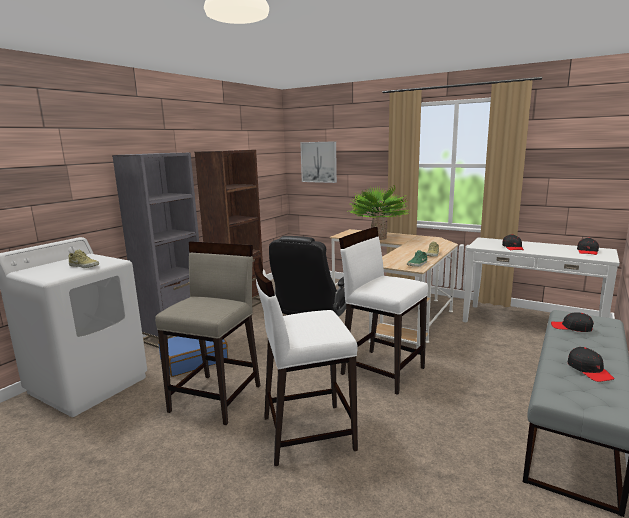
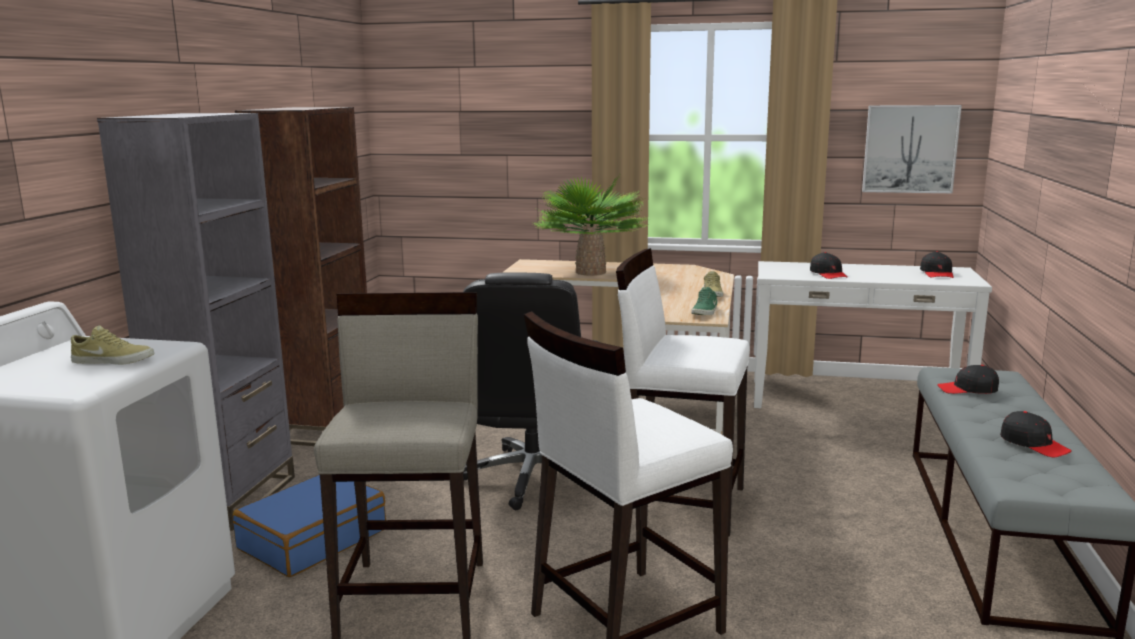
camera: 20 degrees left, 0 degrees up
(319, 162) = (446, 131): picture -> picture (910, 149)

